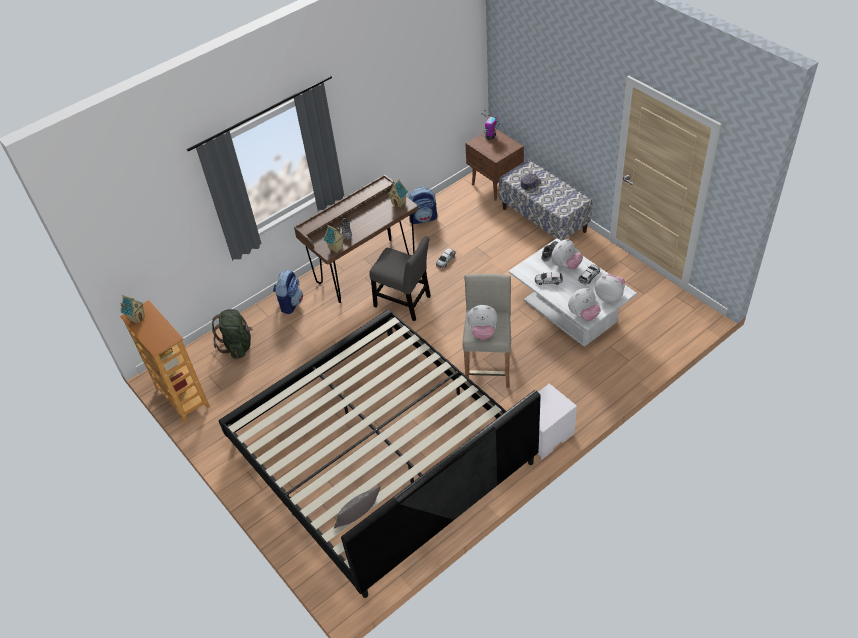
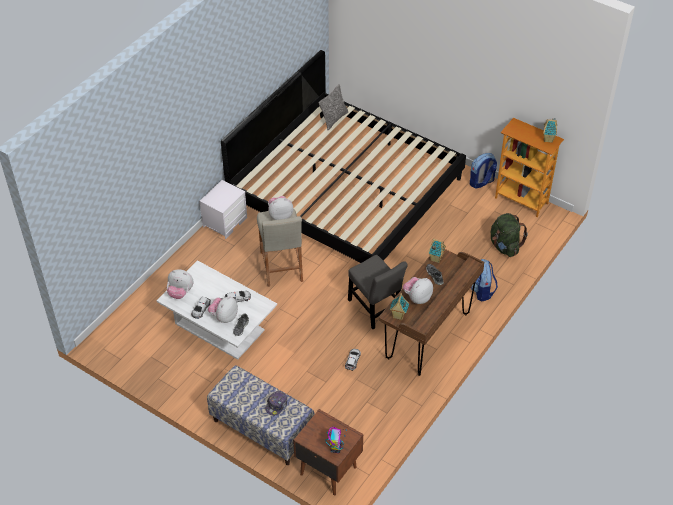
camera: 160 degrees right, 0 degrees up
(405, 303) = (375, 309): grey chair -> grey chair turned 135 degrees counterclockwise
(423, 218) = (394, 408): backpack -> backpack (481, 182)
(583, 314) = (202, 272): plush toy -> plush toy (417, 298)

